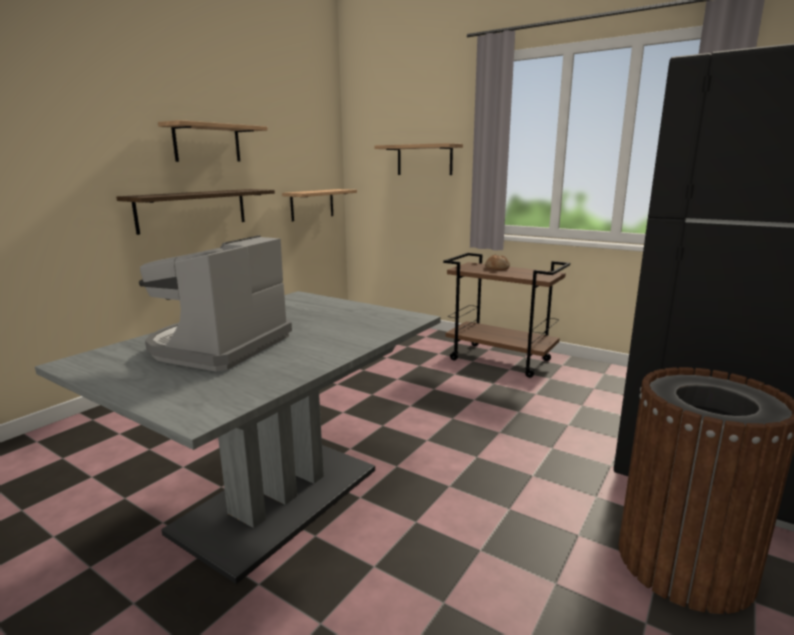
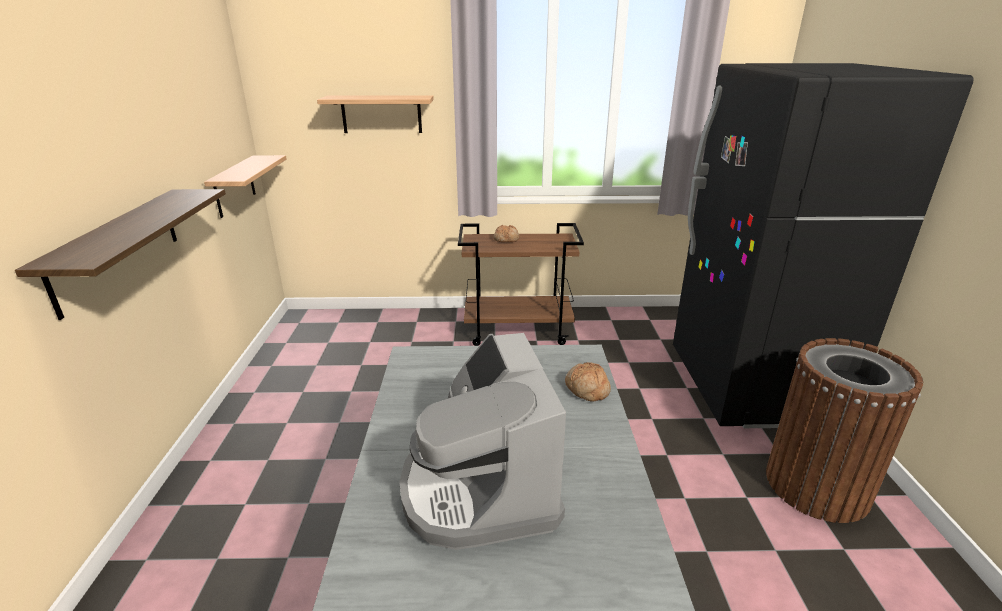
camera: 35 degrees left, 10 degrees up
(207, 143) = (109, 135): shelf -> none
(377, 330) = (586, 389): none -> bread

